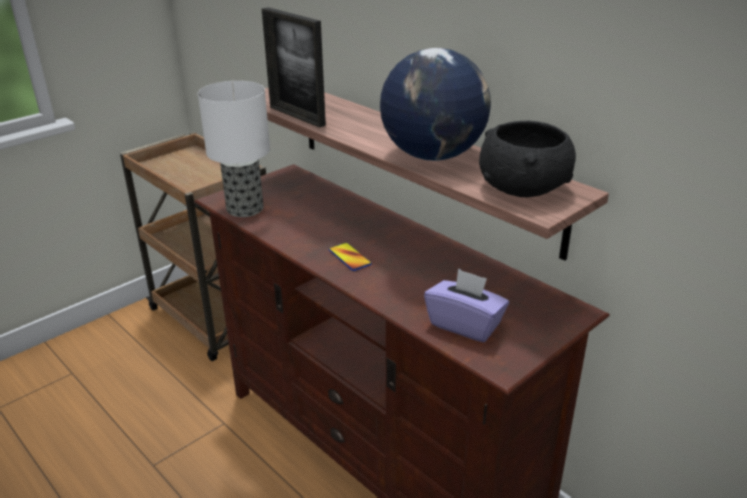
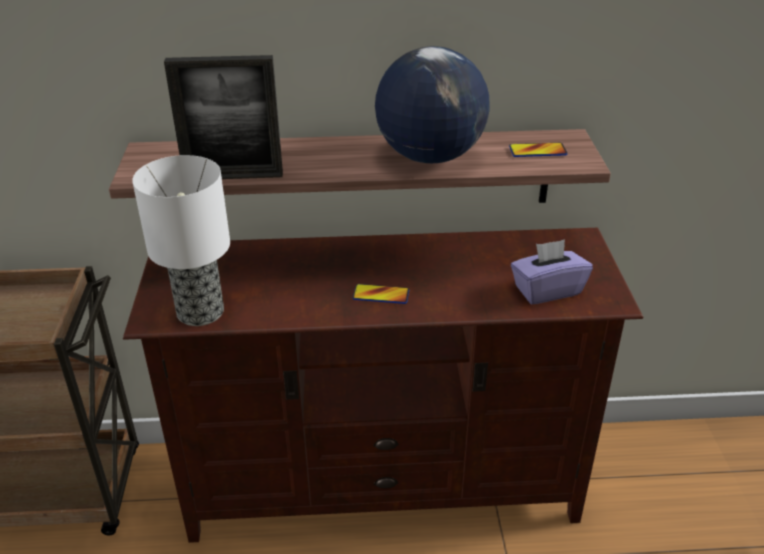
camera: 50 degrees left, 5 degrees up
(523, 187) = (537, 151): black bowl -> phone

